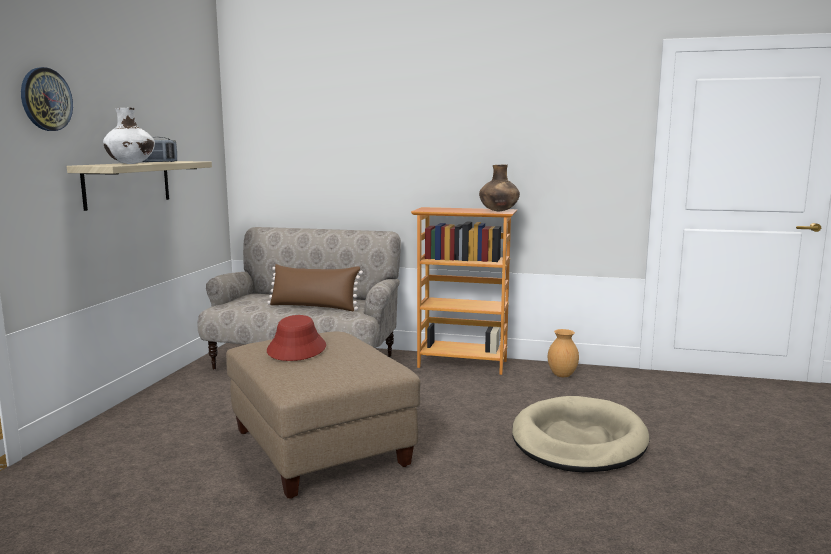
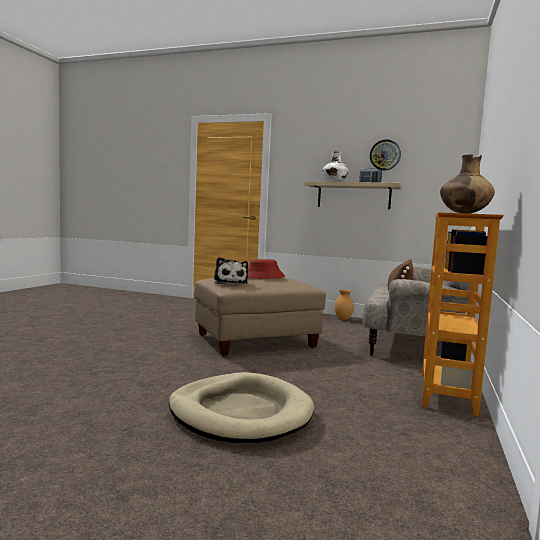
camera: 95 degrees right, 5 degrees down
(46, 99) = (305, 152): wall clock -> wall clock (385, 155)
(349, 368) = (230, 282): none -> plush toy
(562, 375) = (440, 442): brown vase -> brown vase (343, 319)

